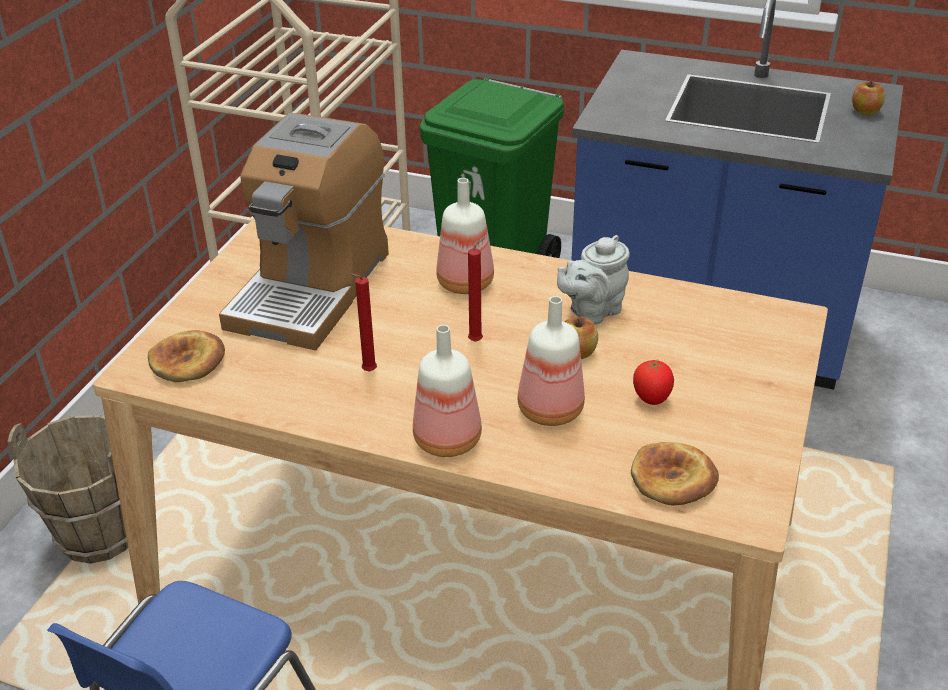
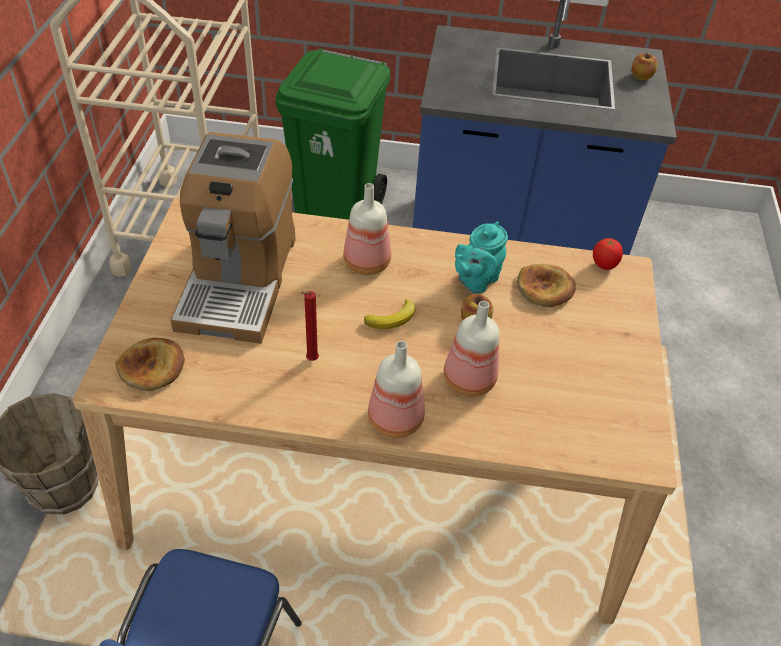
camera: 15 degrees left, 10 degrees up
(477, 340) = (392, 318): red candle -> banana
(592, 311) = (475, 280): grey teapot -> turquoise teapot
(651, 399) = (544, 360): tomato -> tomato (604, 265)
(672, 478) = (579, 432): bread -> bread (544, 288)

